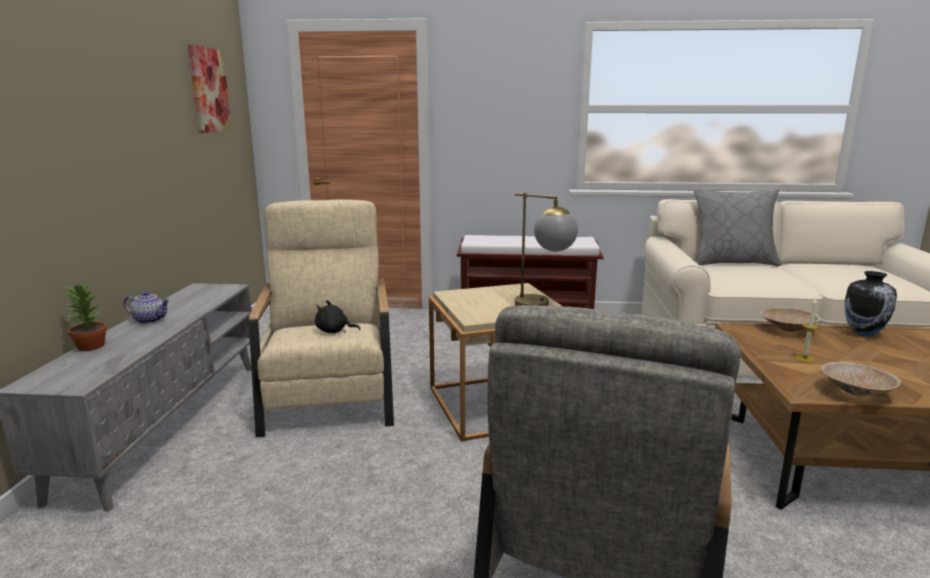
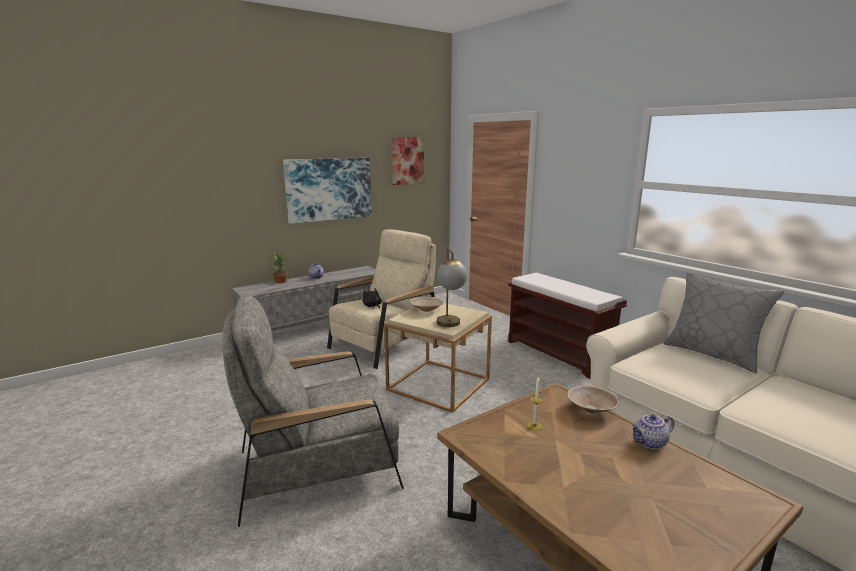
camera: 50 degrees right, 0 degrees up
(122, 140) = (329, 189): none -> picture
(856, 392) = (492, 453): beige bowl -> beige bowl (427, 310)
(863, 333) = (650, 443): vase -> teapot

